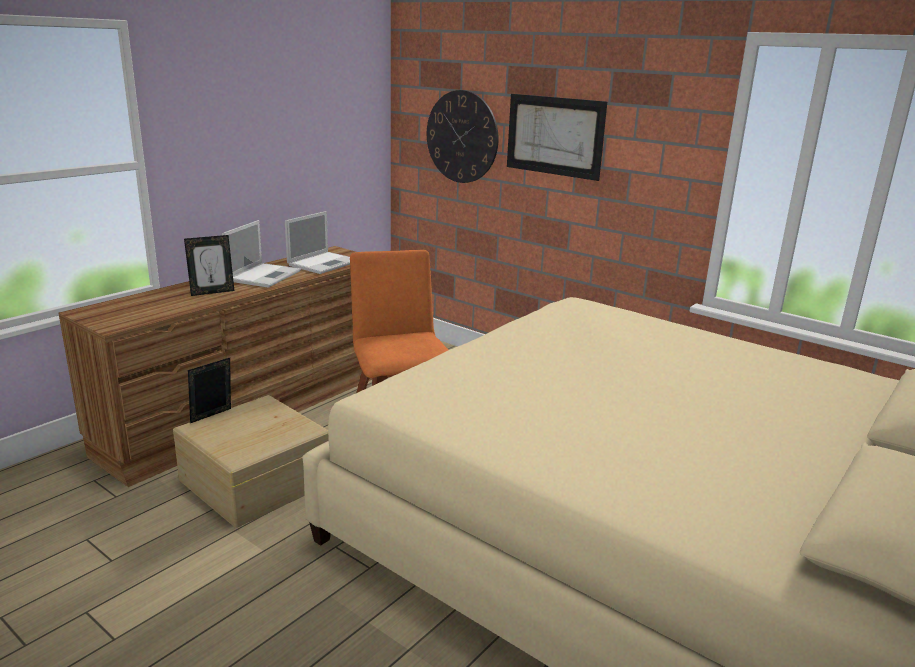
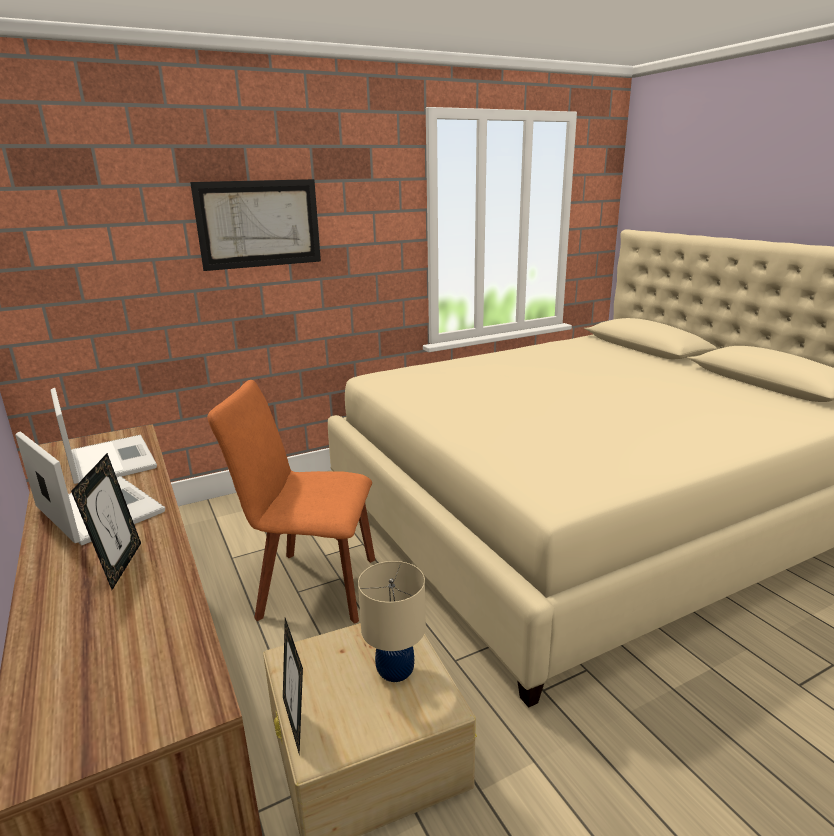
camera: 65 degrees left, 0 degrees up
(262, 437) = (393, 672): none -> beige table lamp
(462, 137) = (120, 247): wall clock -> none

